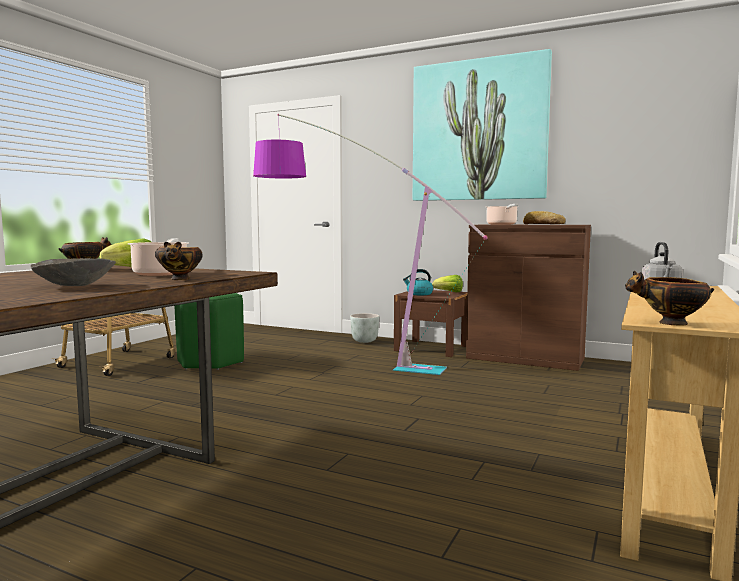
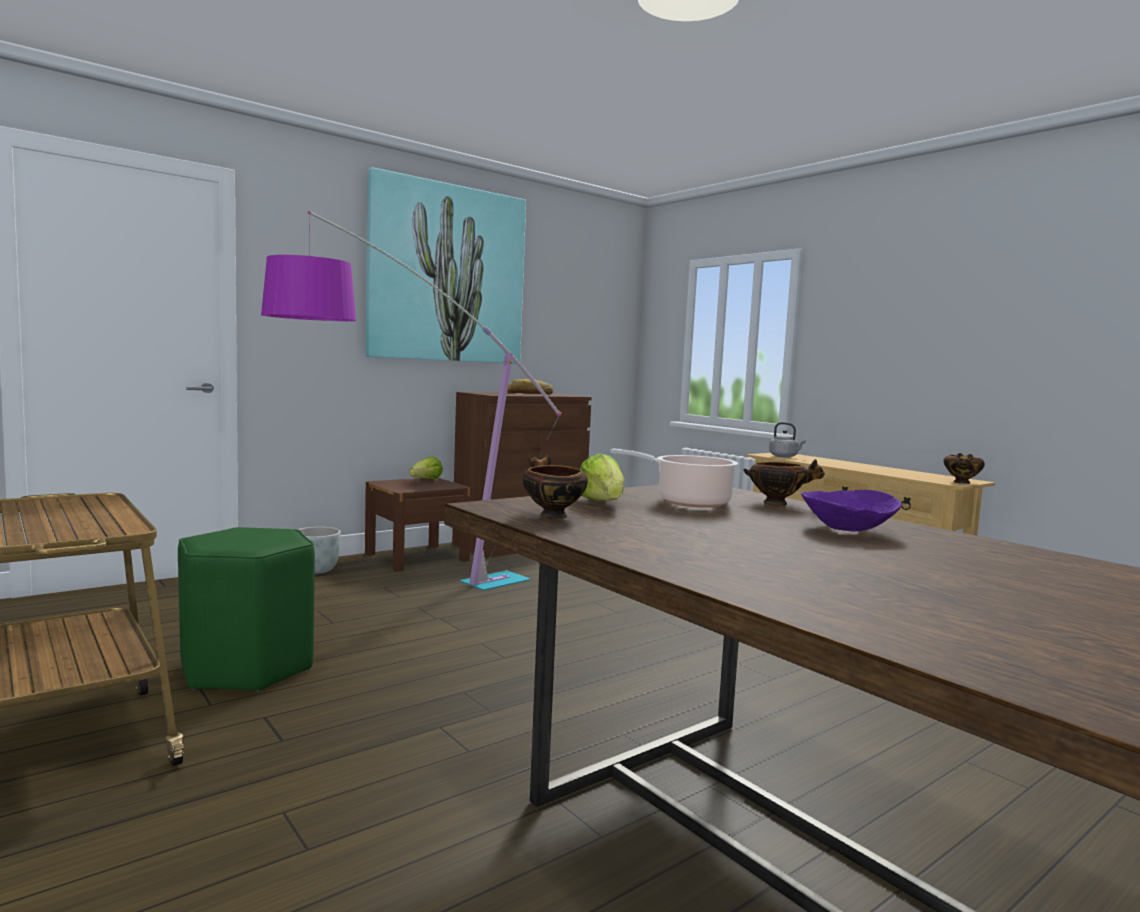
camera: 65 degrees left, 0 degrees up
(75, 286) = (848, 529): grey bowl -> purple bowl
(419, 294) = (415, 487): kettle -> none
(502, 224) = (496, 393): cooking pot -> none

